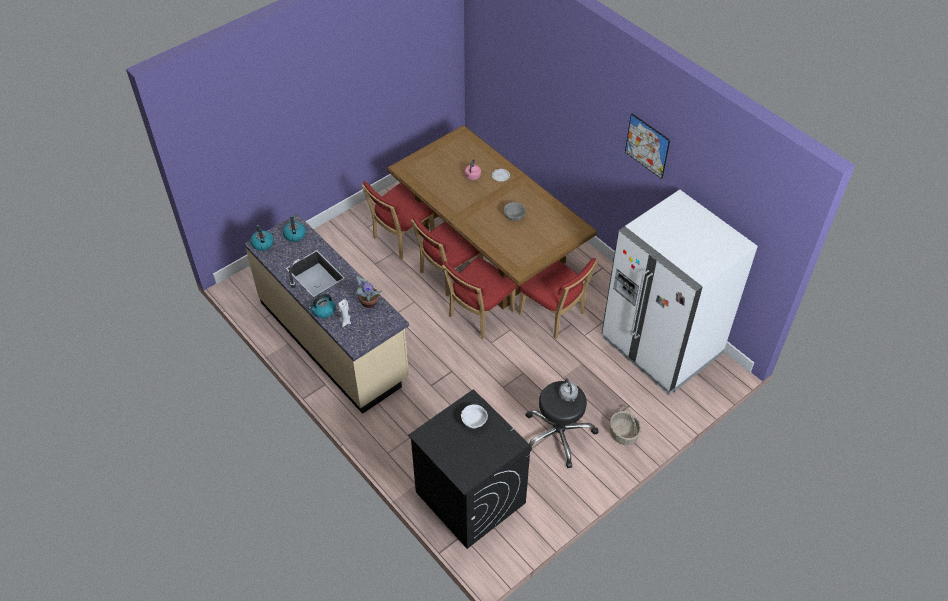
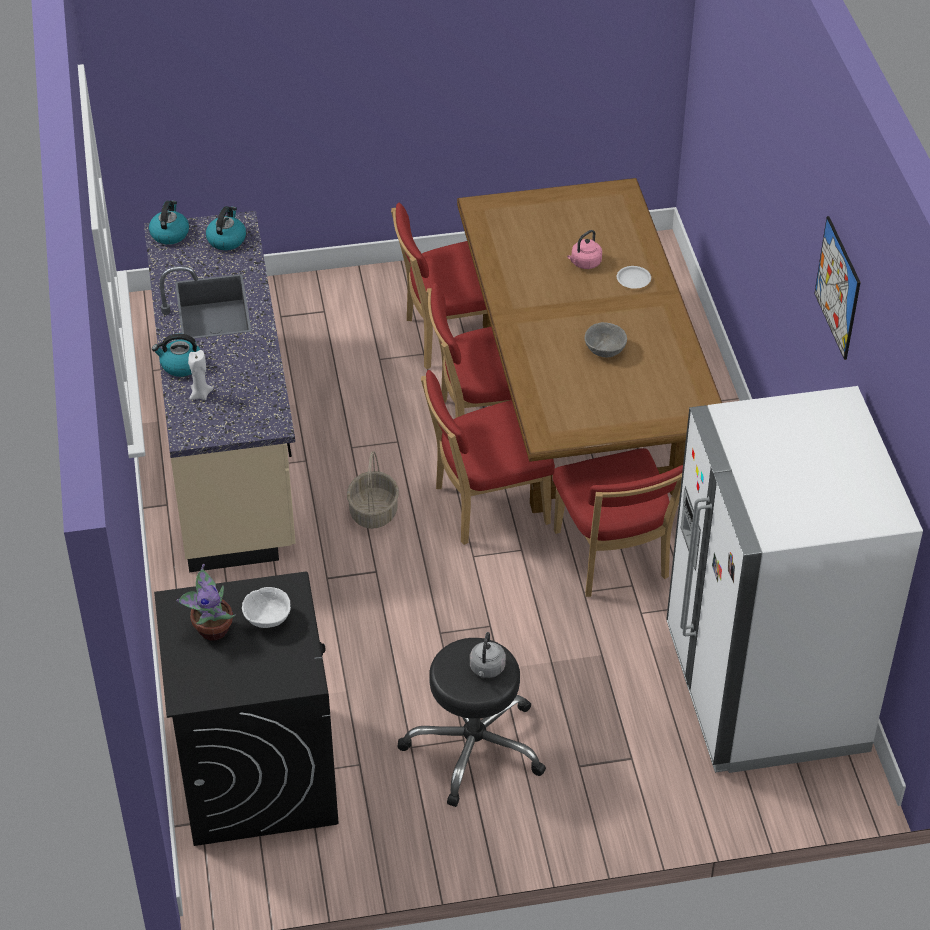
camera: 30 degrees right, 5 degrees down
(368, 302) = (257, 381): potted plant -> potted plant (211, 629)
(624, 434) = (586, 798): basket -> basket (374, 513)

